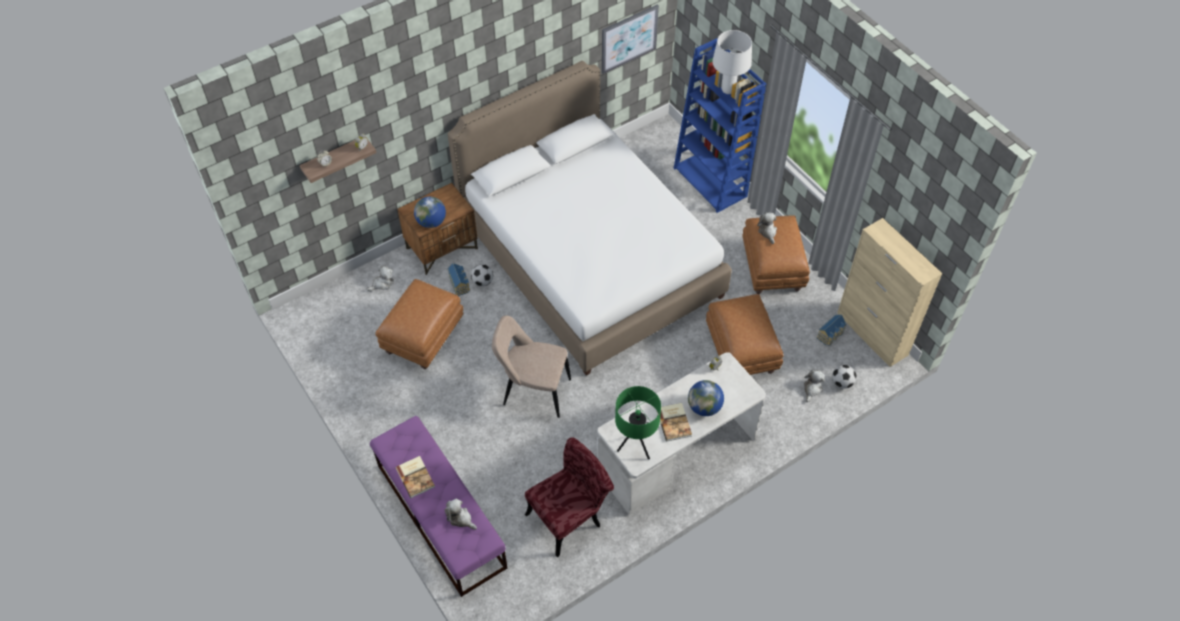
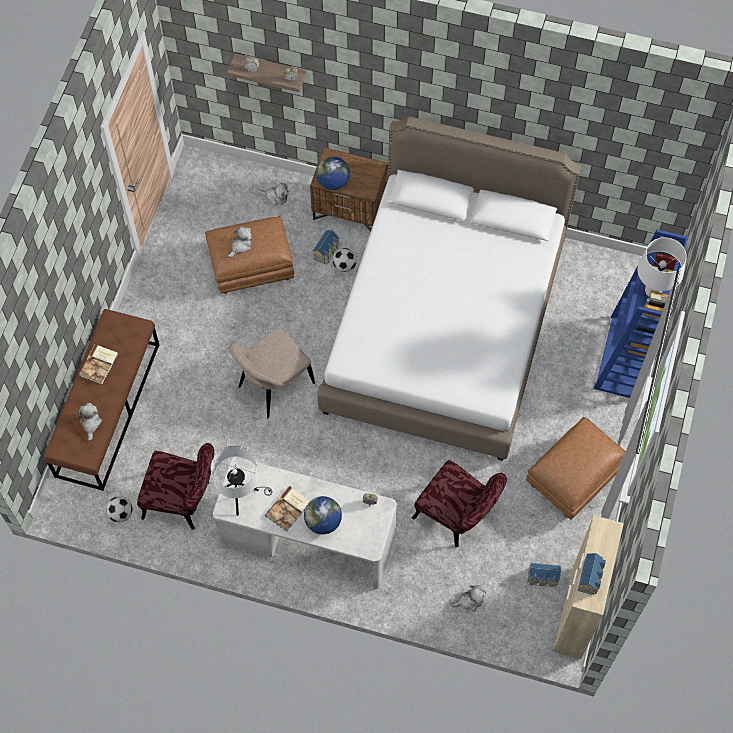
camera: 50 degrees right, 10 degrees up
(440, 515) = (108, 409): purple bench -> brown bench
(533, 391) = (273, 387): beige chair -> beige chair turned 105 degrees counterclockwise
(629, 38) = (634, 168): picture -> none
(636, 445) = (242, 497): green table lamp -> white table lamp
(742, 351) = (457, 517): brown ottoman -> red chair
(767, 232) = (579, 443): plush toy -> plush toy (240, 245)
(842, 383) = (498, 621): football -> football (121, 513)
(908, 261) = (591, 577): none -> toy house

